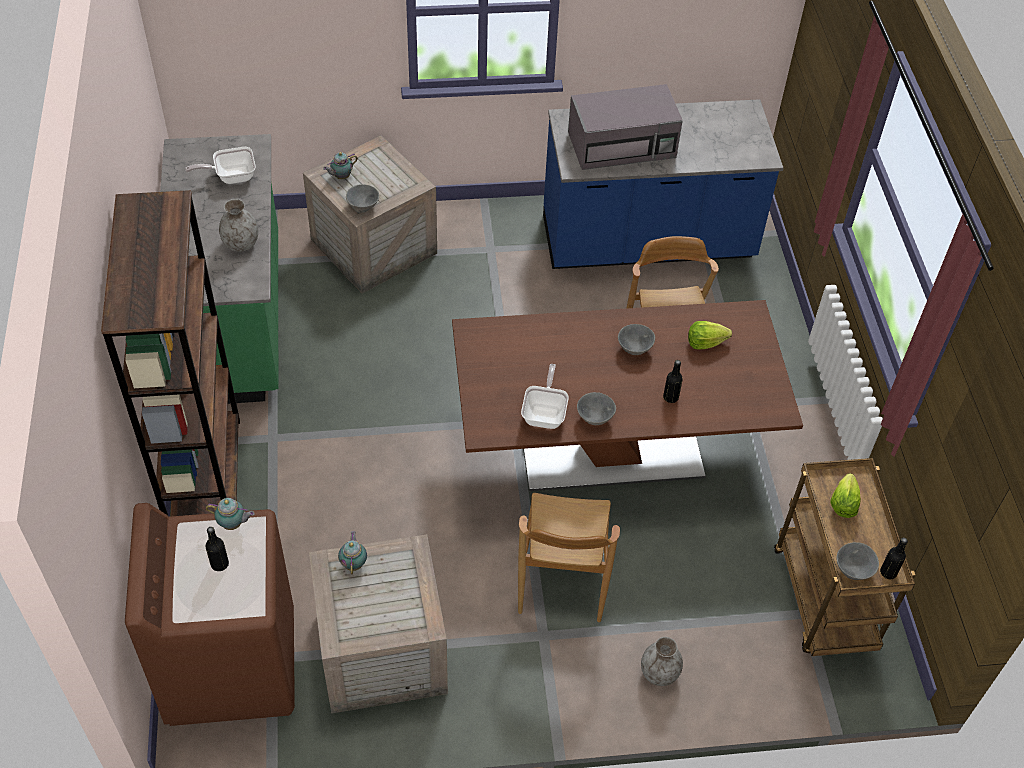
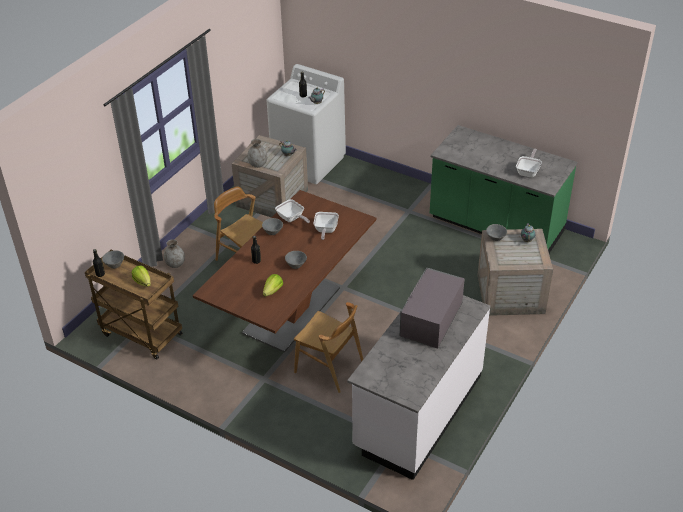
camera: 130 degrees right, 10 degrees down
(207, 482) = (402, 185): brown bookcase -> none
(231, 664) = (309, 163): brown washing machine -> white washing machine
(241, 244) = (475, 158): grey vase -> grey vase (258, 164)
(534, 358) = (325, 231): none -> frying pan
(647, 242) = (417, 411): blue counter -> white counter

